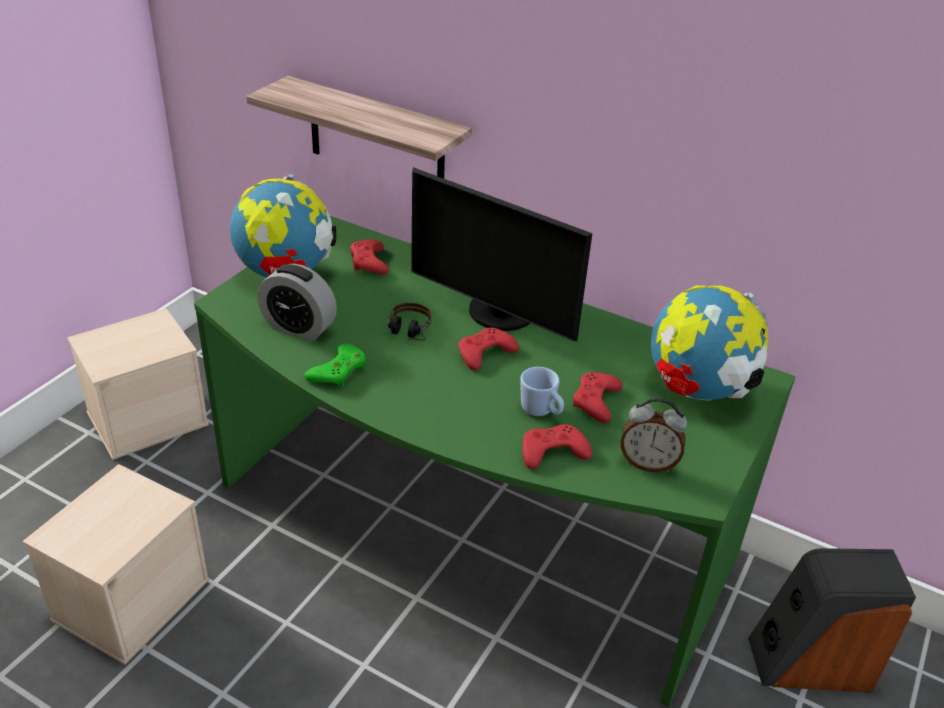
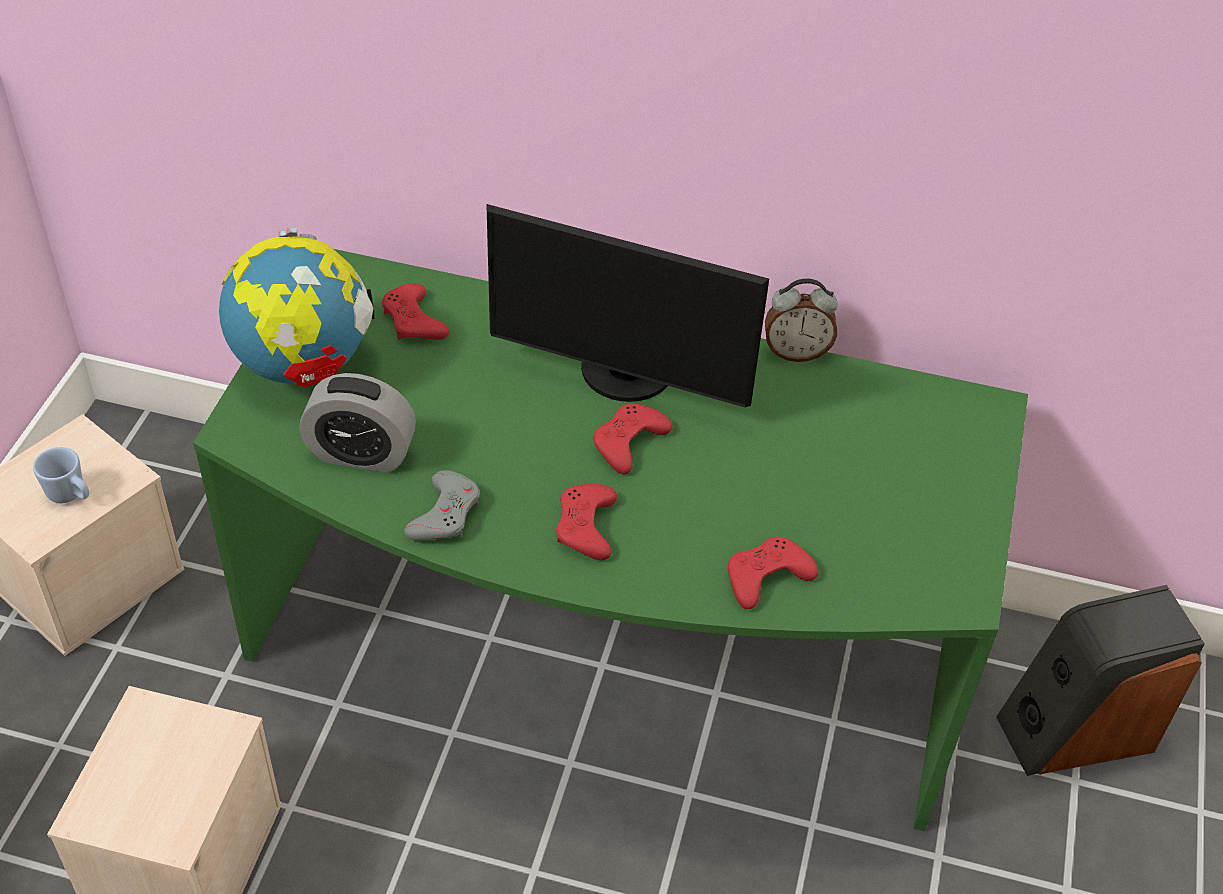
camera: 15 degrees left, 10 degrees up
(338, 371) = (445, 514): green game controller -> grey game controller
(376, 137) = (391, 136): shelf -> none
(408, 334) = (515, 433): headphones -> none
(541, 411) = (732, 519): blue mug -> blue mug (71, 495)
(595, 401) = (795, 487): red game controller -> red game controller (586, 526)
(648, 463) = (887, 567): alarm clock -> alarm clock (796, 352)
(697, 390) = (915, 442): globe -> none

